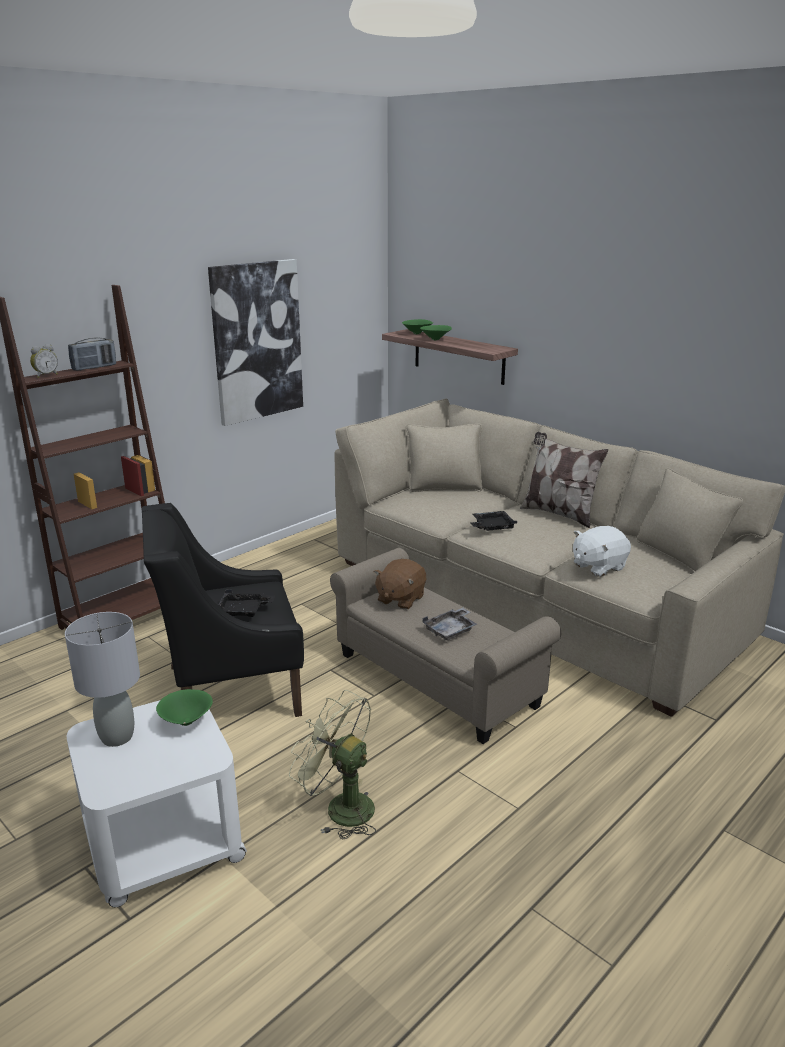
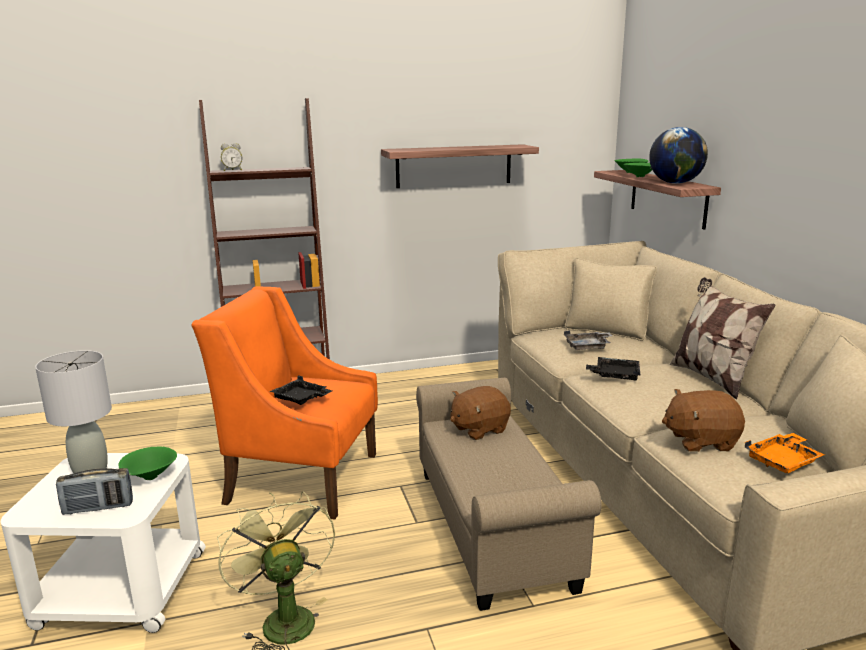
camera: 30 degrees right, 5 degrees down
(94, 368) = (277, 169): radio -> radio (98, 508)
(230, 689) = (301, 477): black armchair -> orange armchair
(256, 341) = (454, 166): picture -> shelf
(451, 630) = (497, 472): grey tray -> grey tray (588, 347)
(476, 346) = (675, 183): none -> globe
(598, 566) = (700, 441): white plush toy -> brown plush toy
(659, 568) = (783, 461): none -> orange tray

